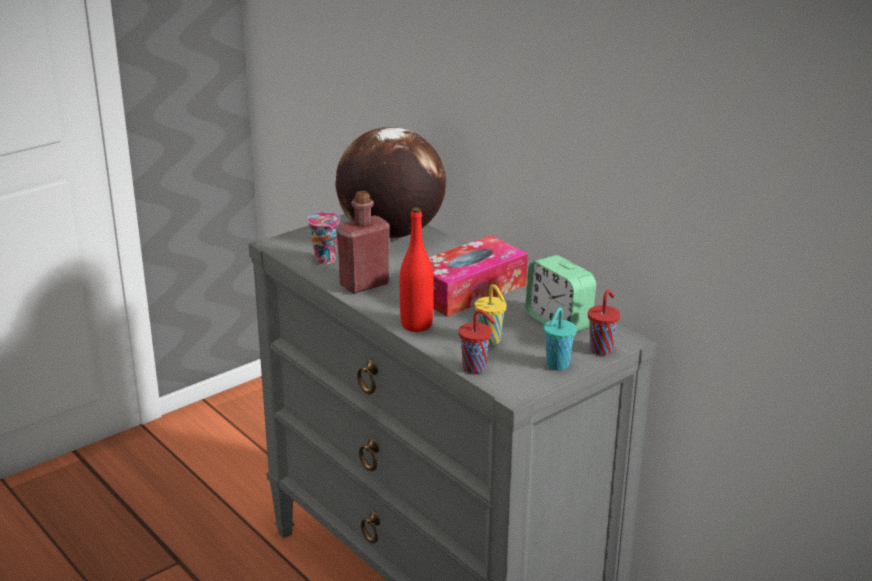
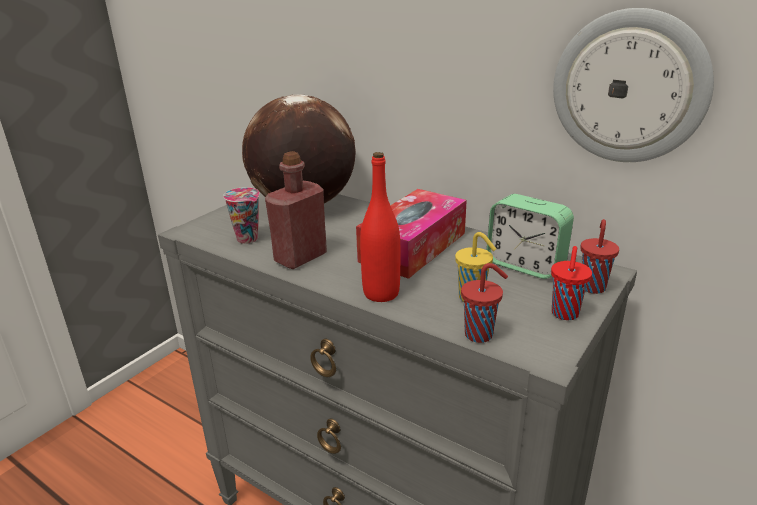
camera: 15 degrees left, 0 degrees up
(556, 365) = (564, 314): turquoise cup -> red cup
(651, 177) = (629, 88): none -> wall clock

